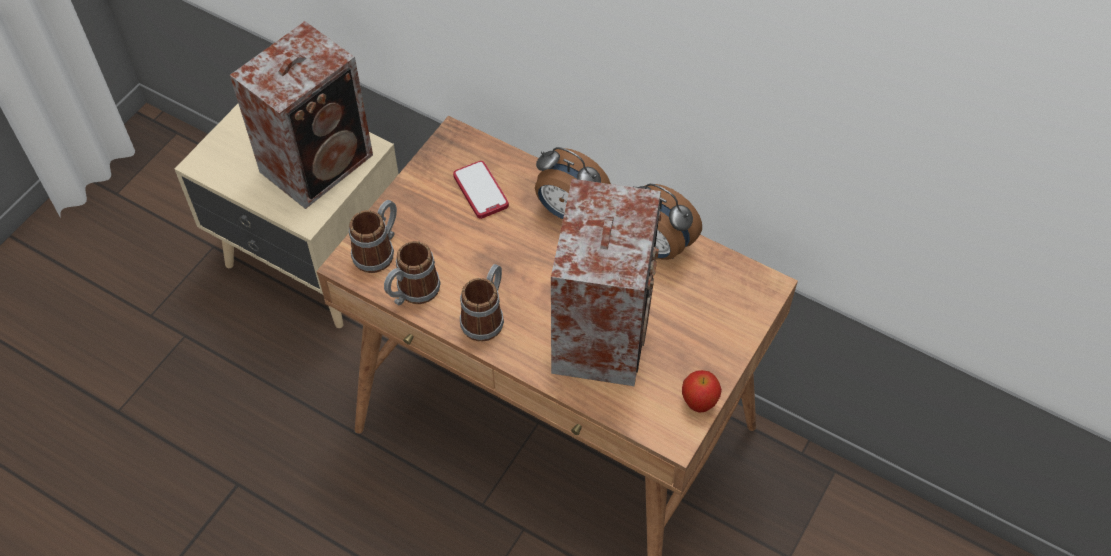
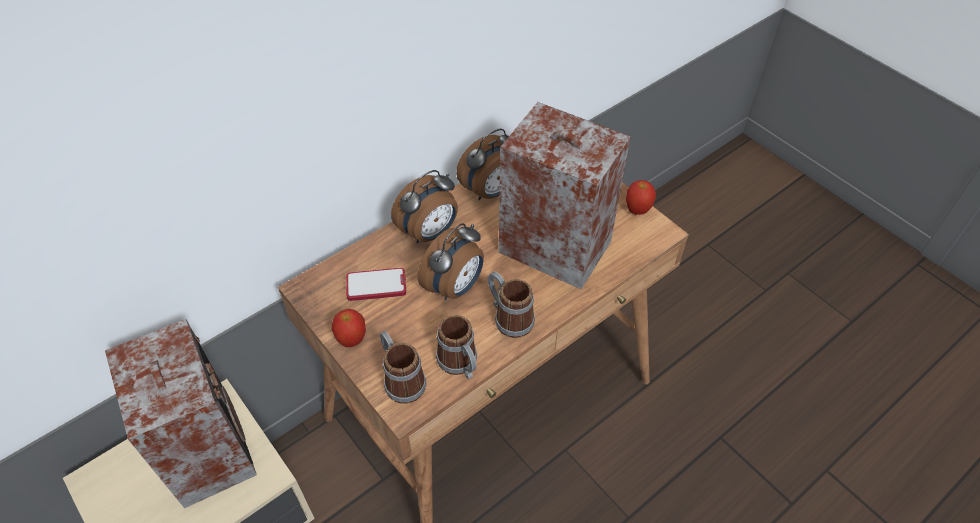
camera: 70 degrees left, 5 degrees down
(408, 196) = (352, 340): none -> apple
(506, 257) = (455, 287): none -> alarm clock

